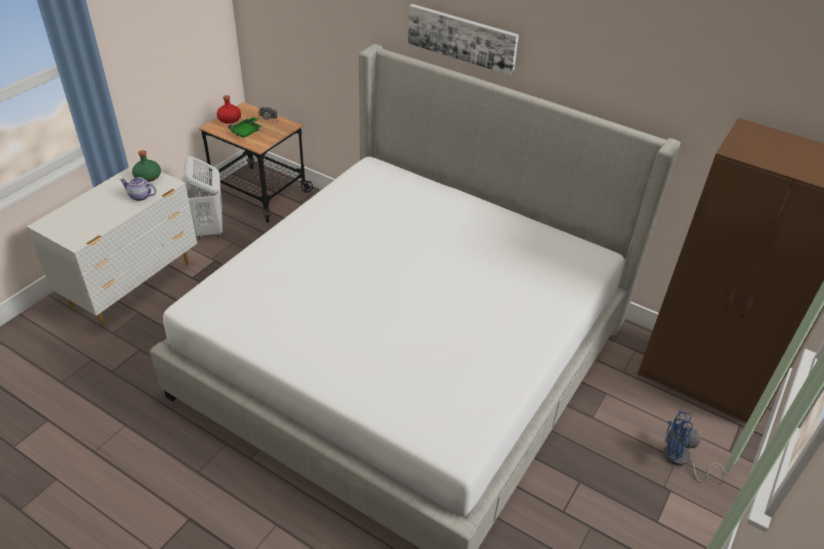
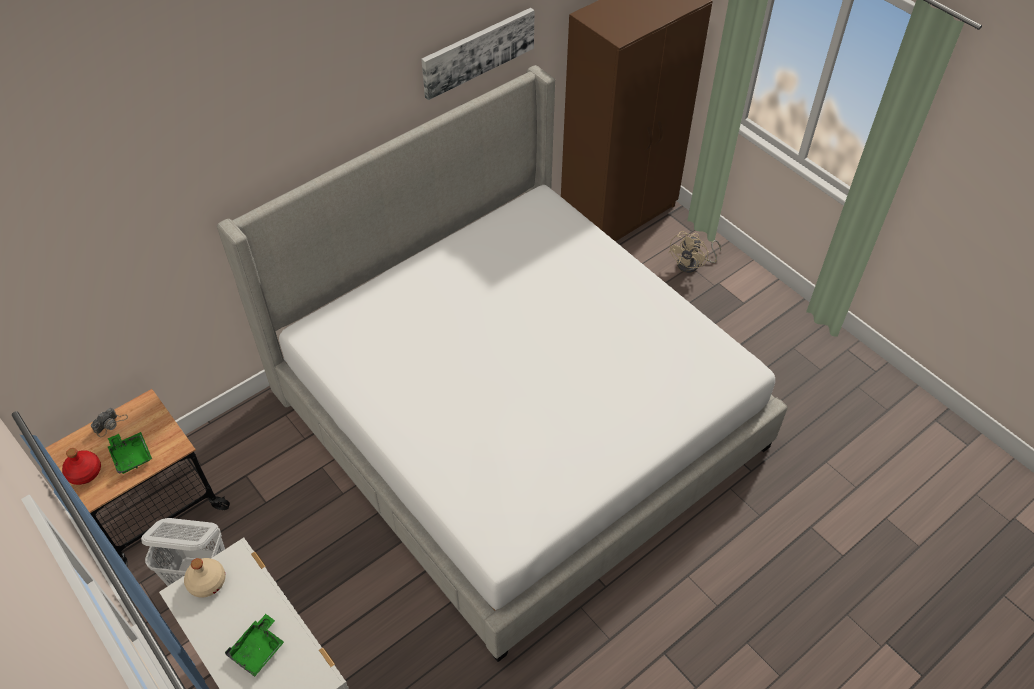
camera: 70 degrees left, 10 degrees up
(98, 209) = (258, 649): none -> green tray
(140, 196) = (252, 594): teapot -> none
(148, 177) = (207, 582): green bottle -> beige bottle
(462, 38) = (314, 136): picture -> picture (478, 51)
(680, 460) = (692, 264): blue fan -> beige fan

